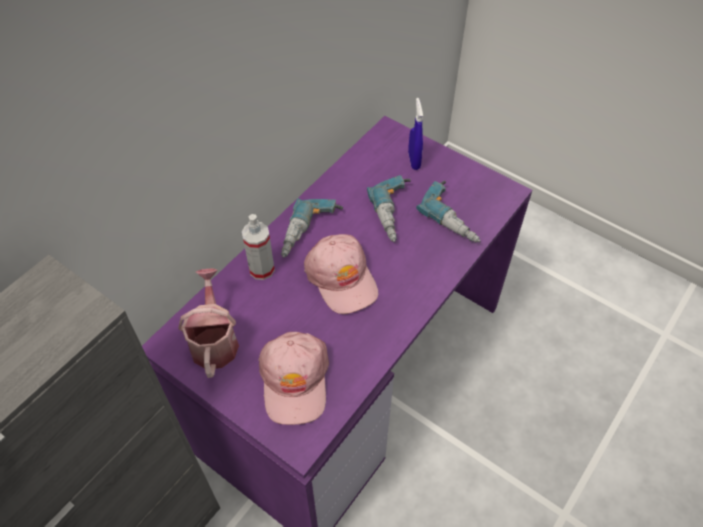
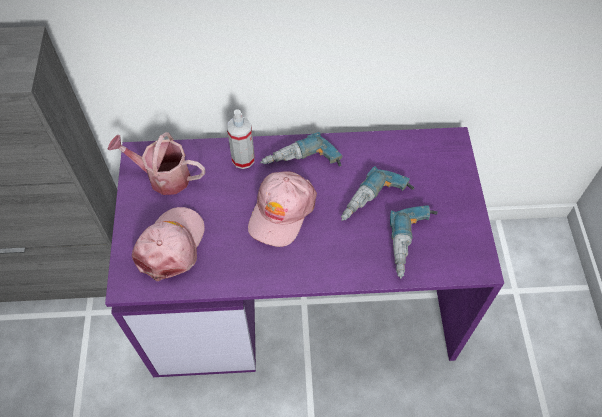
camera: 50 degrees right, 5 degrees up
(214, 340) = (163, 176): watering can -> watering can turned 120 degrees counterclockwise
(295, 380) = (171, 245): pink cap -> pink cap turned 150 degrees clockwise
(414, 161) = (441, 178): blue spray bottle -> none

